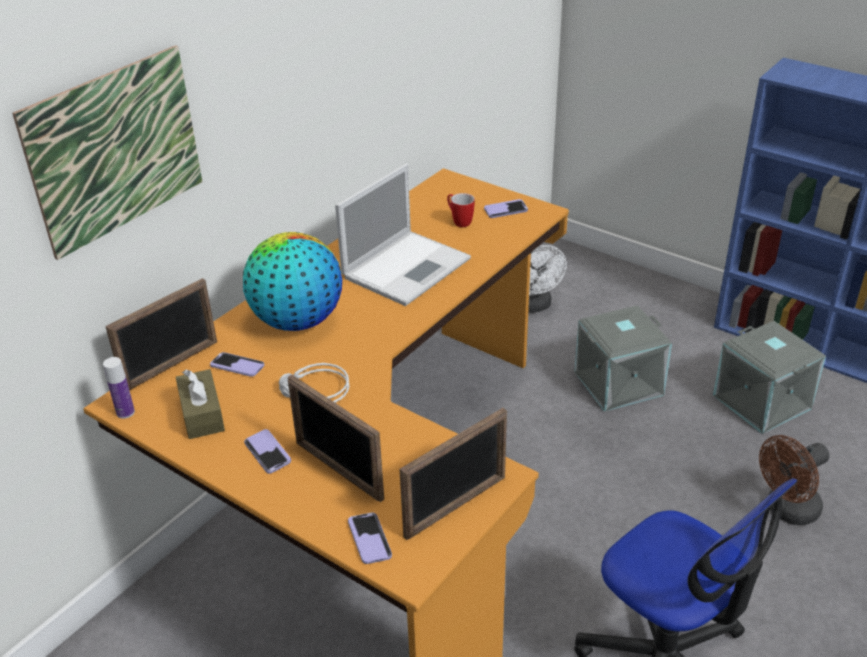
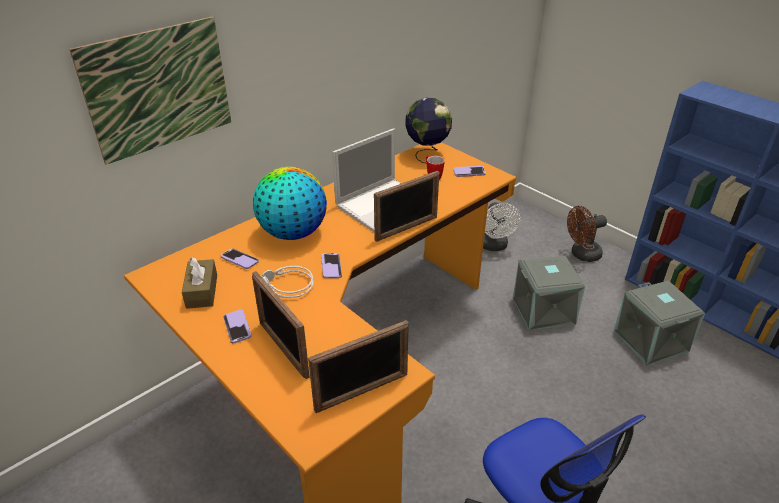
camera: 10 degrees right, 0 degrees up
(125, 412) = (150, 282): bottle -> none
(171, 366) = (194, 253): picture frame -> picture frame (406, 228)
(369, 539) = (287, 407): phone -> phone (331, 266)
(442, 192) = (427, 154): none -> globe
(787, 510) = (654, 428): brown fan -> brown fan (581, 255)

